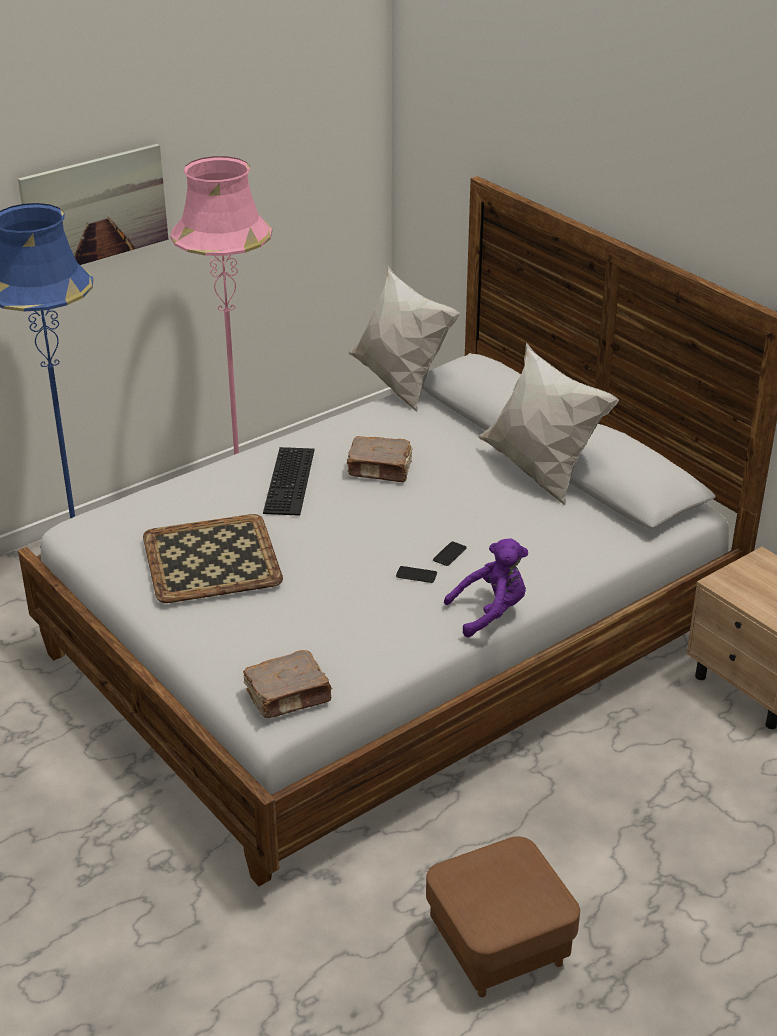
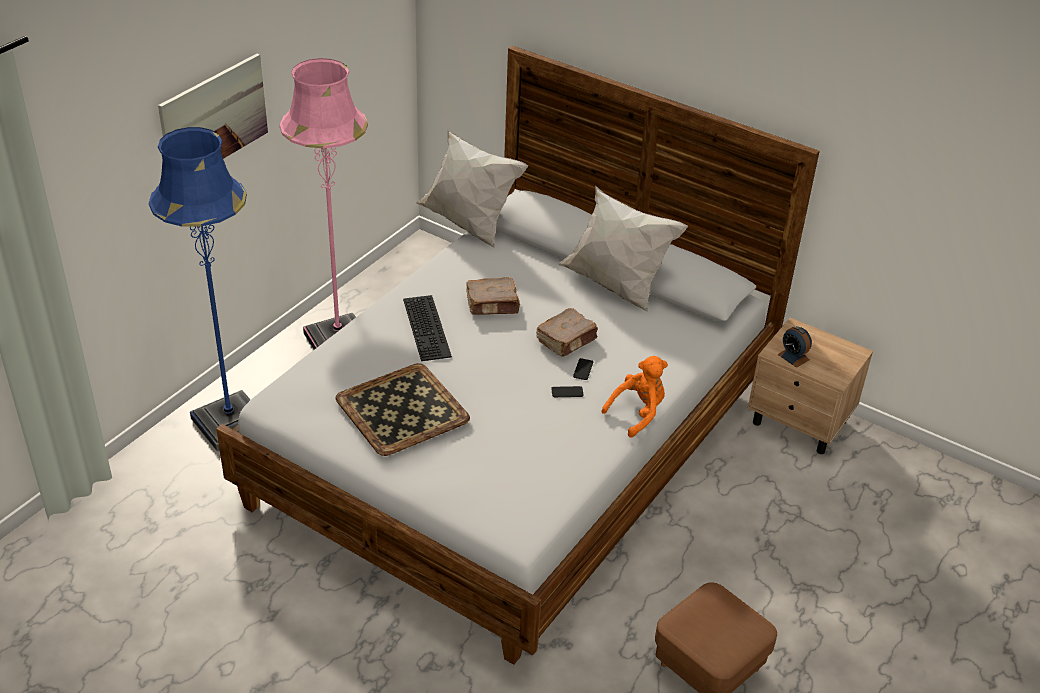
camera: 20 degrees left, 5 degrees up
(289, 696) = (524, 515): brown book -> brown book (567, 340)
(490, 612) = (638, 413): purple plush toy -> orange plush toy
(742, 591) = (793, 357): none -> alarm clock

